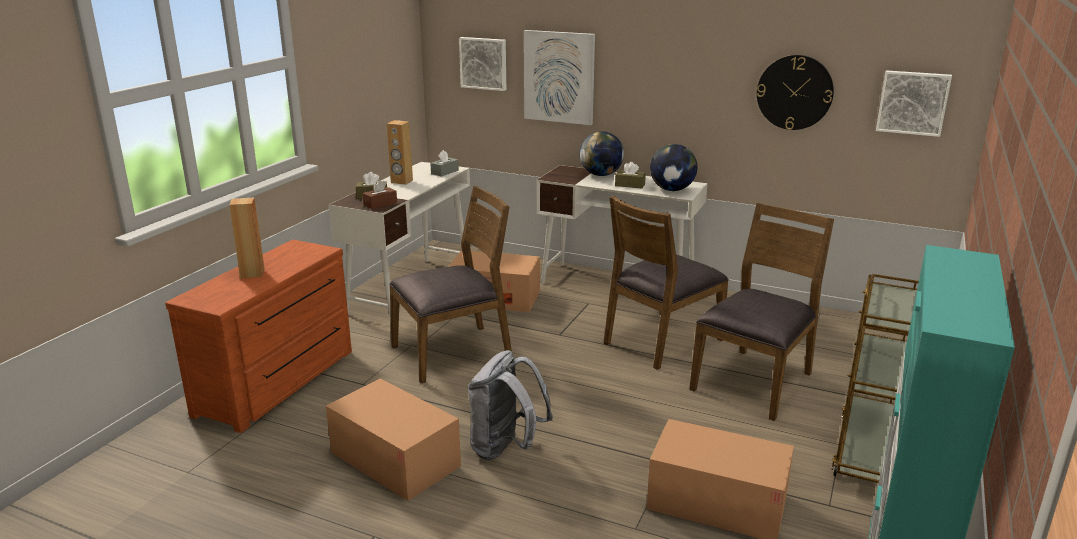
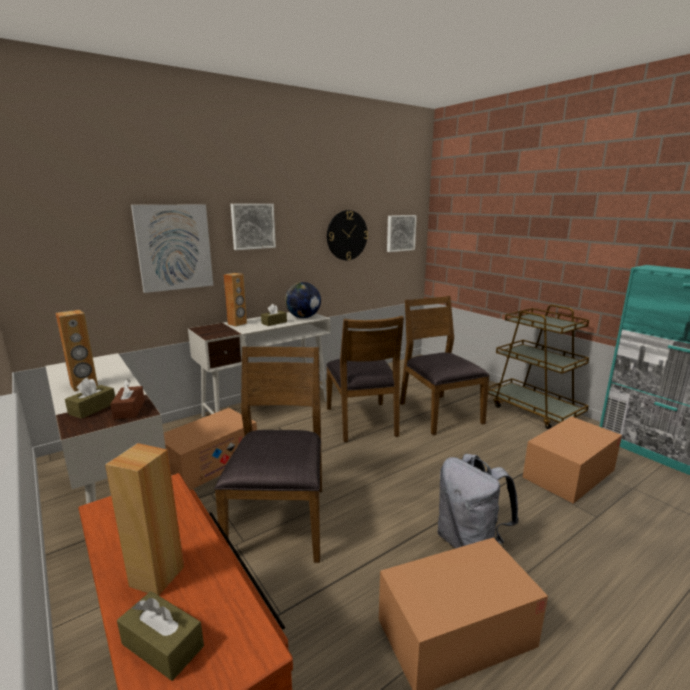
camera: 60 degrees left, 5 degrees down
(214, 288) = (162, 645): none -> brown tissue box
(445, 172) = (105, 363): grey tissue box -> none
(484, 63) = (82, 244): picture -> picture (252, 226)
(601, 175) = (237, 324): globe -> brown speaker

